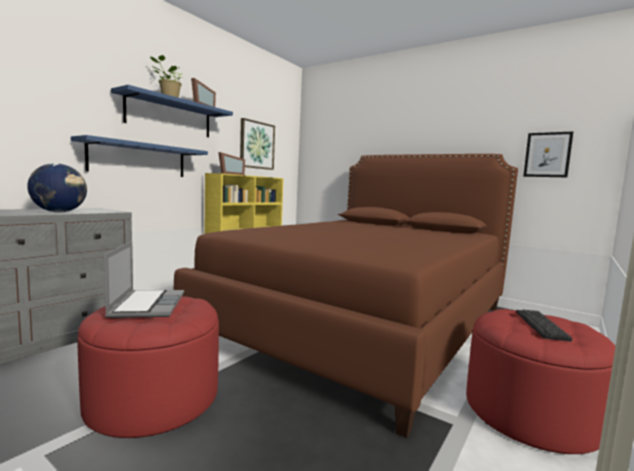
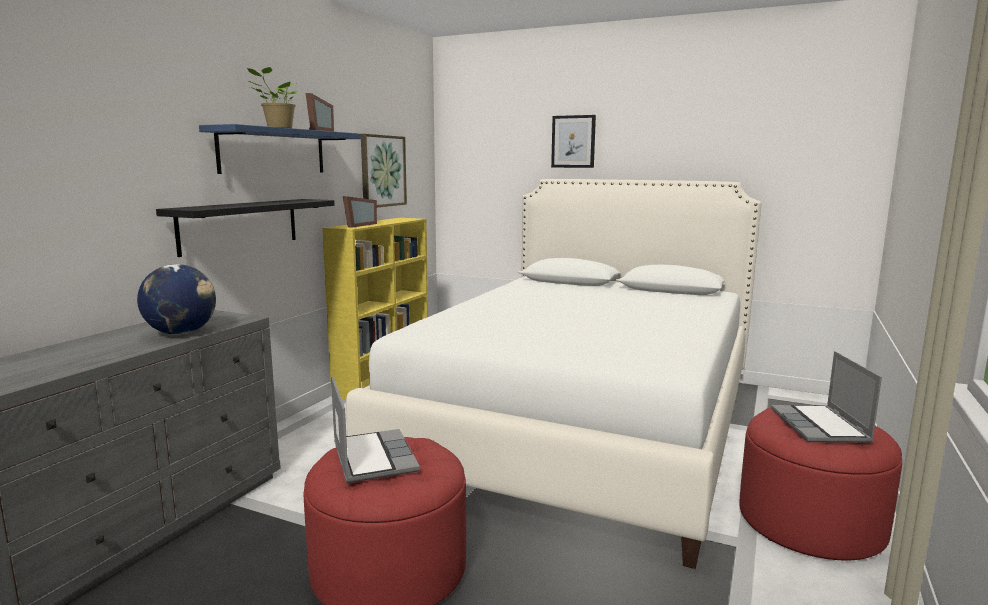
camera: 10 degrees left, 5 degrees up
(139, 159) = (240, 225): blue shelf -> black shelf
(364, 320) = (582, 425): brown bed -> white bed
(541, 325) = (821, 426): keyboard -> laptop
(547, 155) = (797, 182): picture -> picture (573, 141)

